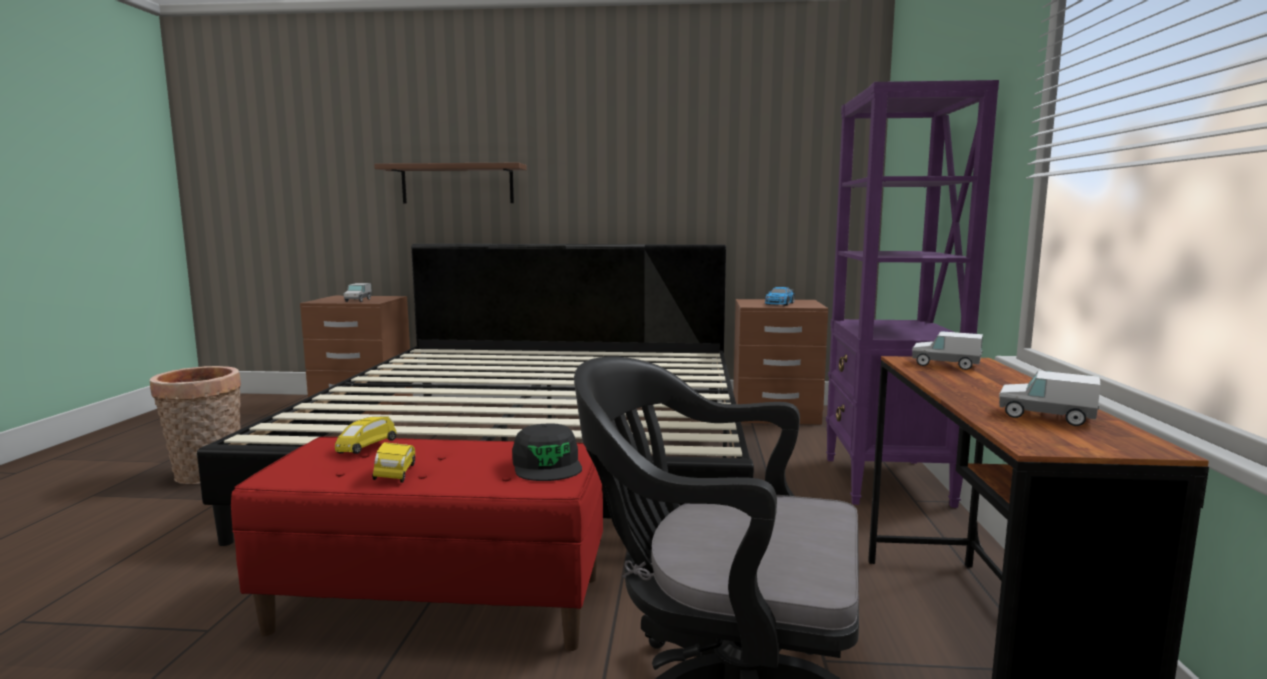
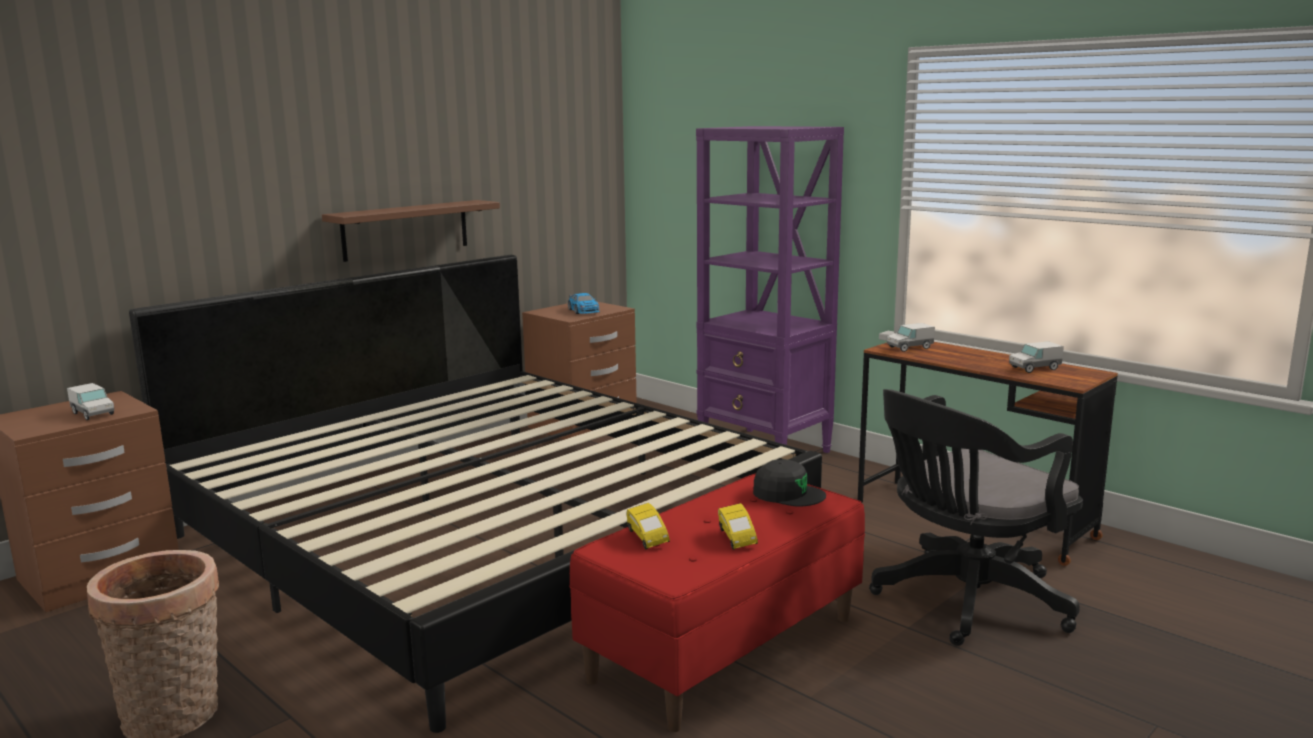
camera: 50 degrees left, 5 degrees up
(397, 474) = (736, 539): yellow toy car -> yellow toy car turned 135 degrees counterclockwise
(457, 184) = (181, 212): brown shelf -> brown shelf (405, 230)

